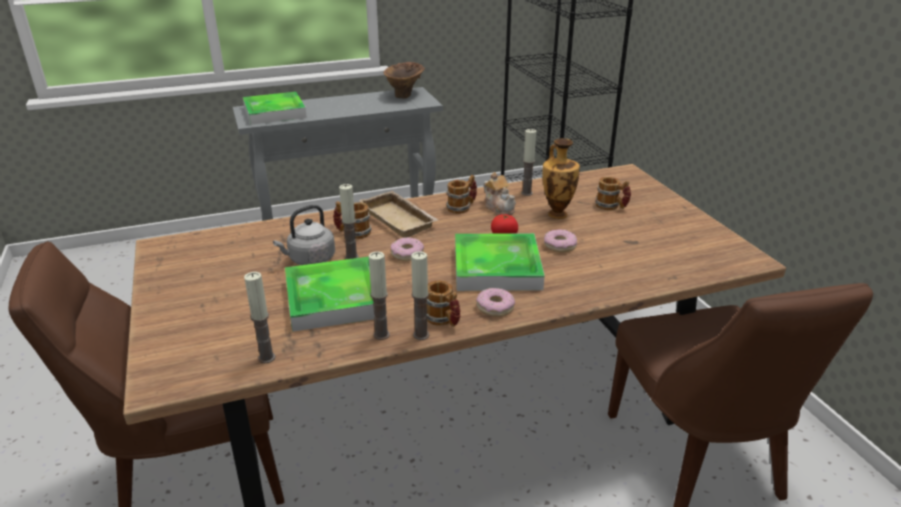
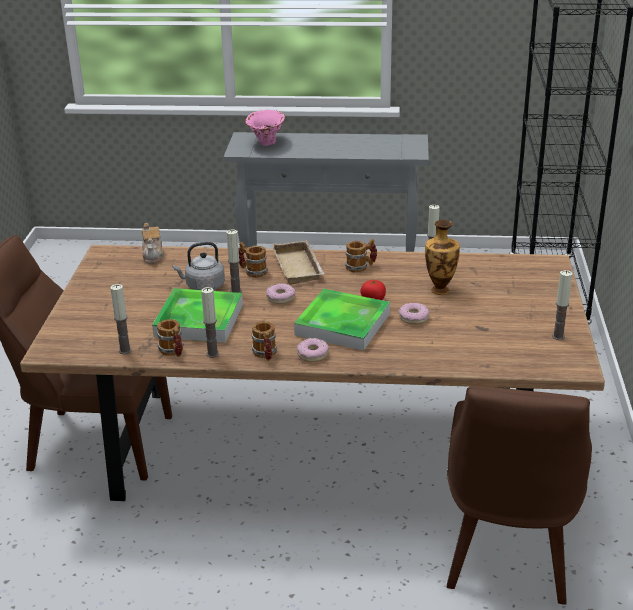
camera: 25 degrees right, 0 degrees up
(274, 112) = (265, 144): tray -> pink vase
(405, 94) = (402, 141): brown vase -> none
(421, 335) = (240, 361): candle -> candle (558, 336)
(499, 208) = (393, 274): teapot -> teapot (153, 255)
(611, 206) = (498, 293): mug -> mug (173, 352)

